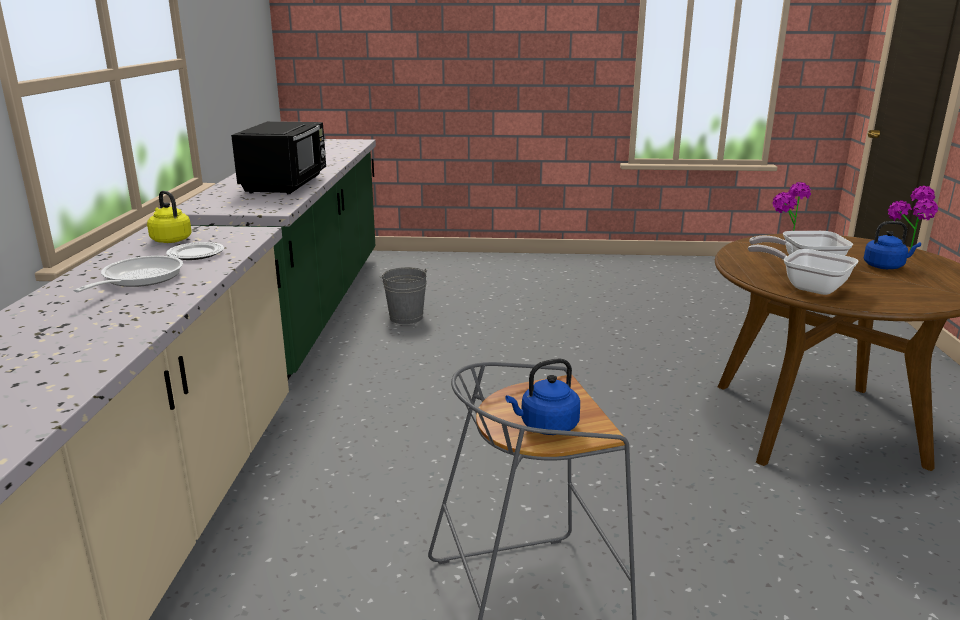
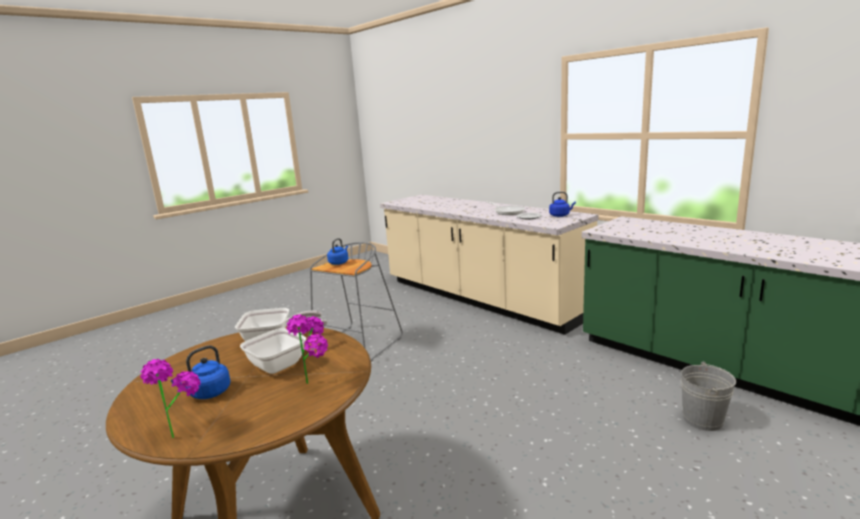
camera: 135 degrees right, 5 degrees down
(170, 239) = (560, 215): yellow kettle -> blue kettle
(286, 184) = (686, 237): black microwave -> none

